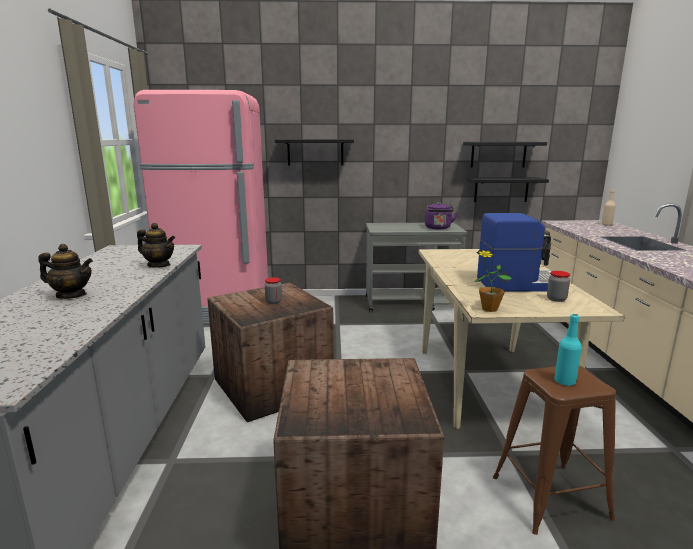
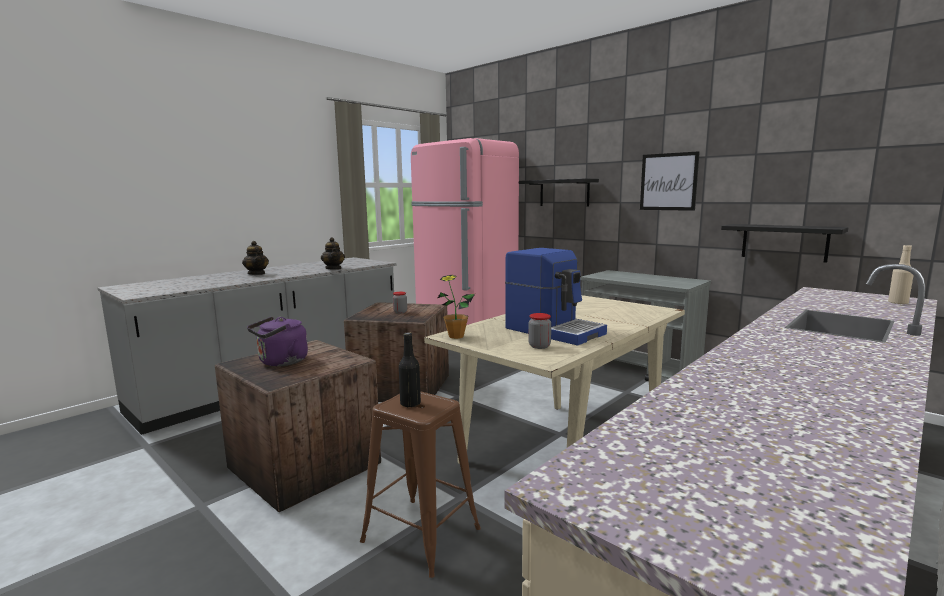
camera: 45 degrees right, 5 degrees down
(417, 143) = (668, 182): none -> picture
(438, 228) = (665, 282): purple kettle -> purple kettle (281, 362)
(498, 154) = (780, 194): black shelf -> none
(564, 381) = (410, 404): turquoise bottle -> black bottle

